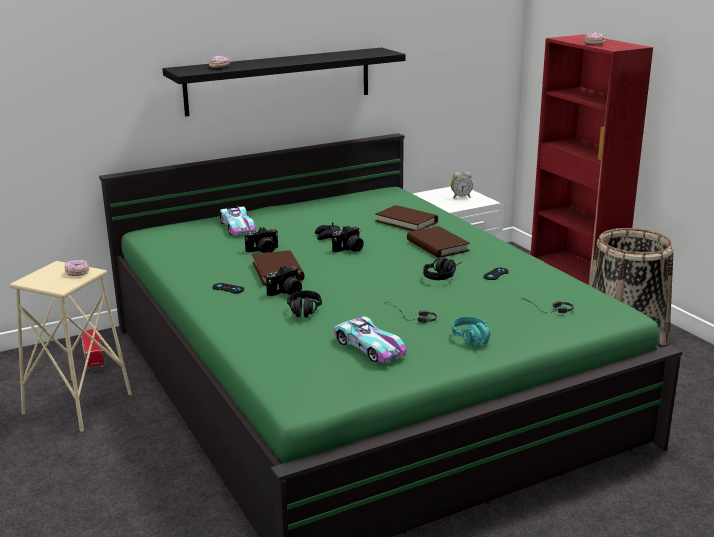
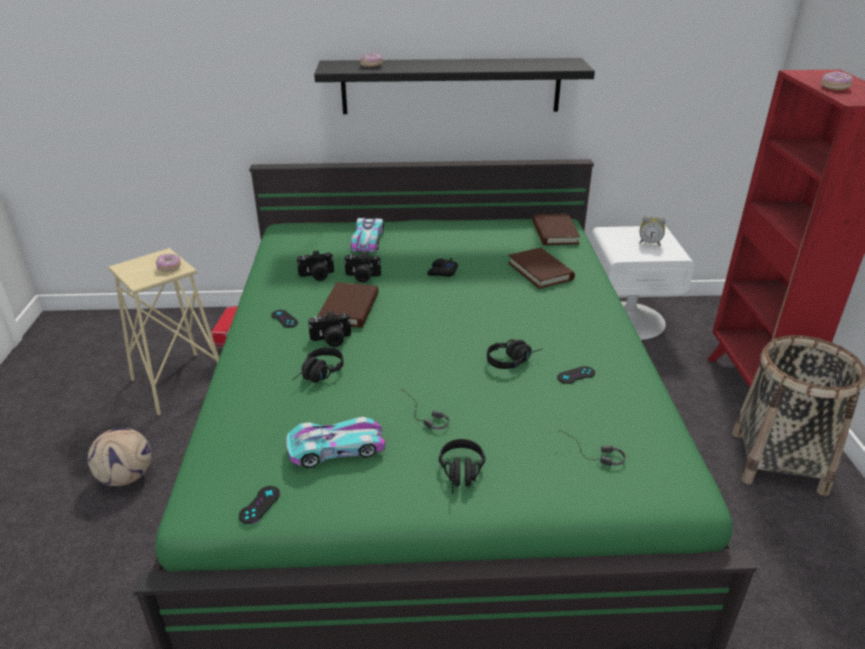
camera: 25 degrees right, 10 degrees up
(99, 481) = (127, 477): none -> football
(347, 389) = (259, 505): none -> black game controller
(349, 249) = (447, 296): camera -> camera (317, 276)
(370, 347) = (336, 448): toy car -> toy car turned 90 degrees counterclockwise
(437, 246) = (544, 314): brown book -> brown book (554, 233)
(474, 340) = (462, 476): turquoise headphones -> black headphones

